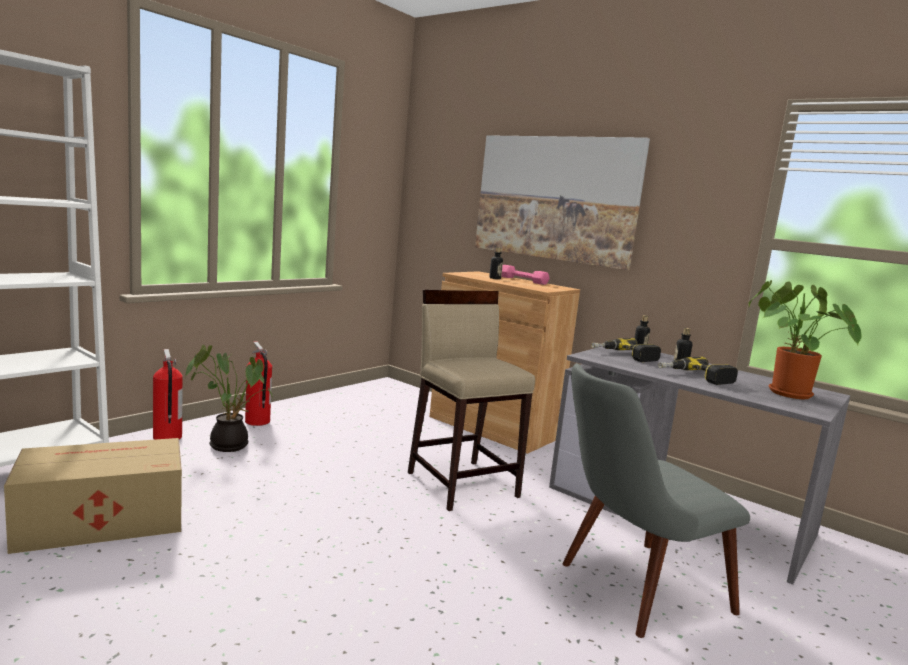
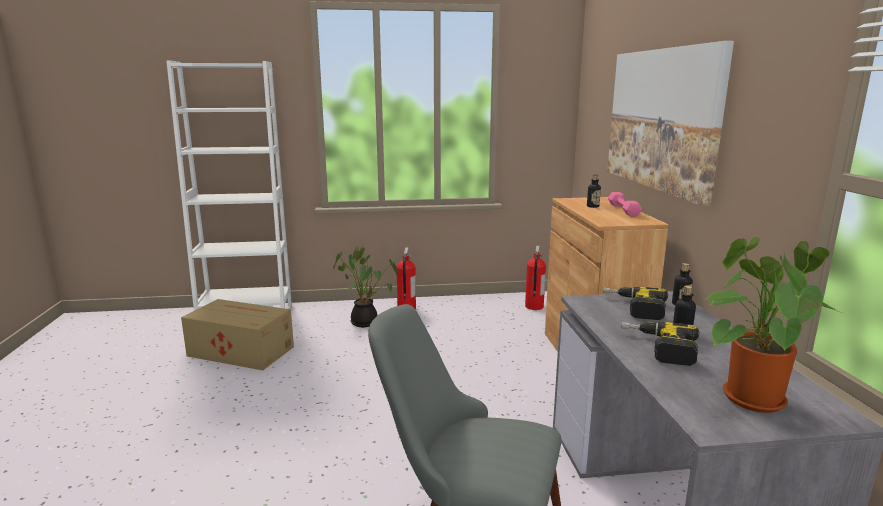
camera: 45 degrees right, 5 degrees up
(167, 438) = (339, 309): fire extinguisher -> fire extinguisher (533, 307)
(463, 484) = (478, 398): beige stool -> none

